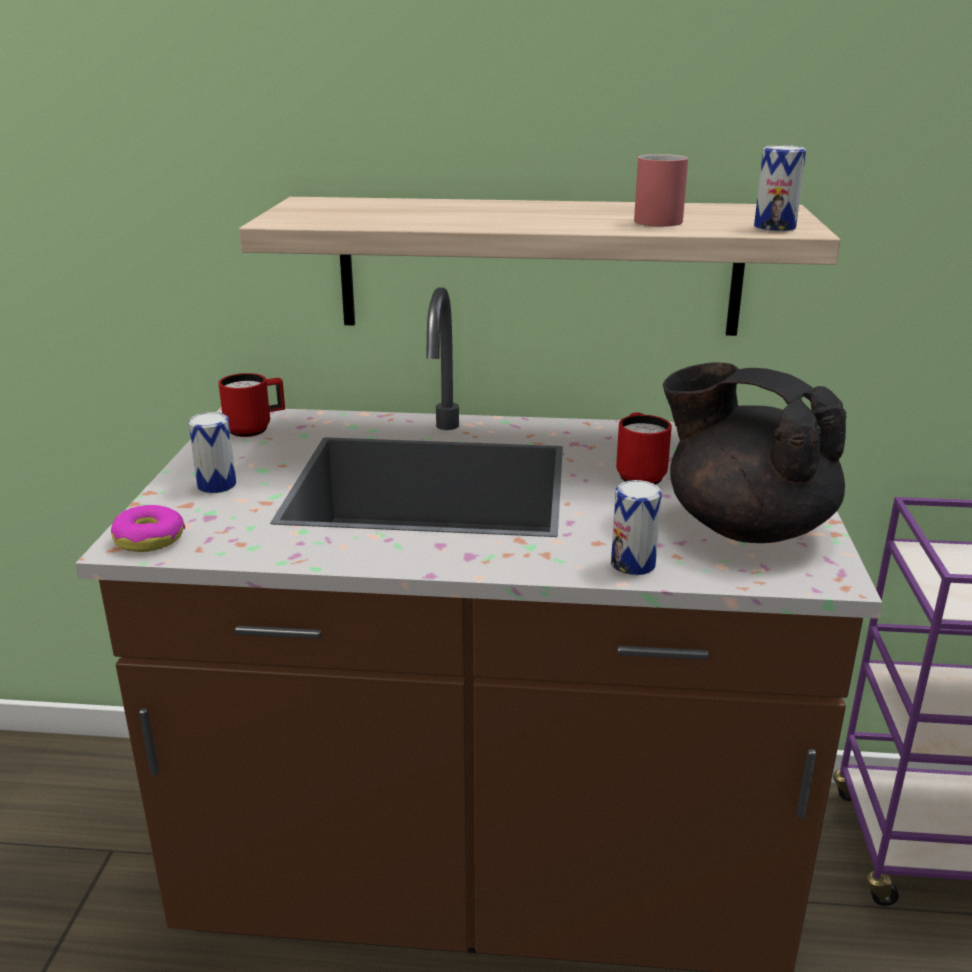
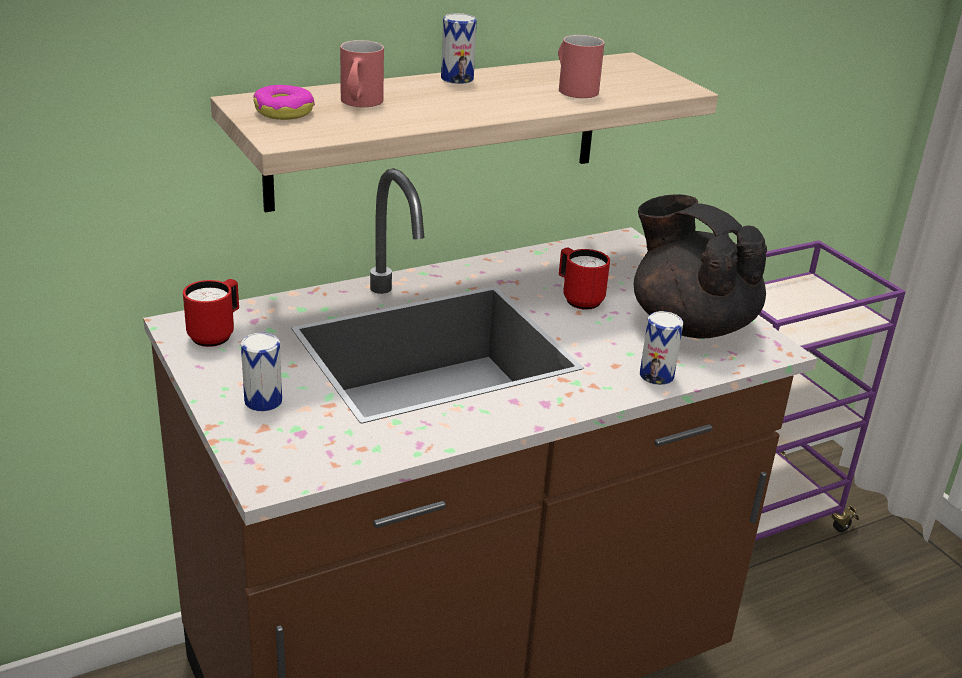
camera: 35 degrees left, 5 degrees up
(149, 539) = (279, 469): donut -> donut (284, 112)
(403, 210) = (359, 104): none -> red mug
(745, 526) = (690, 324): black teapot -> black teapot turned 45 degrees clockwise
(774, 227) = (663, 87): can -> can (457, 79)

